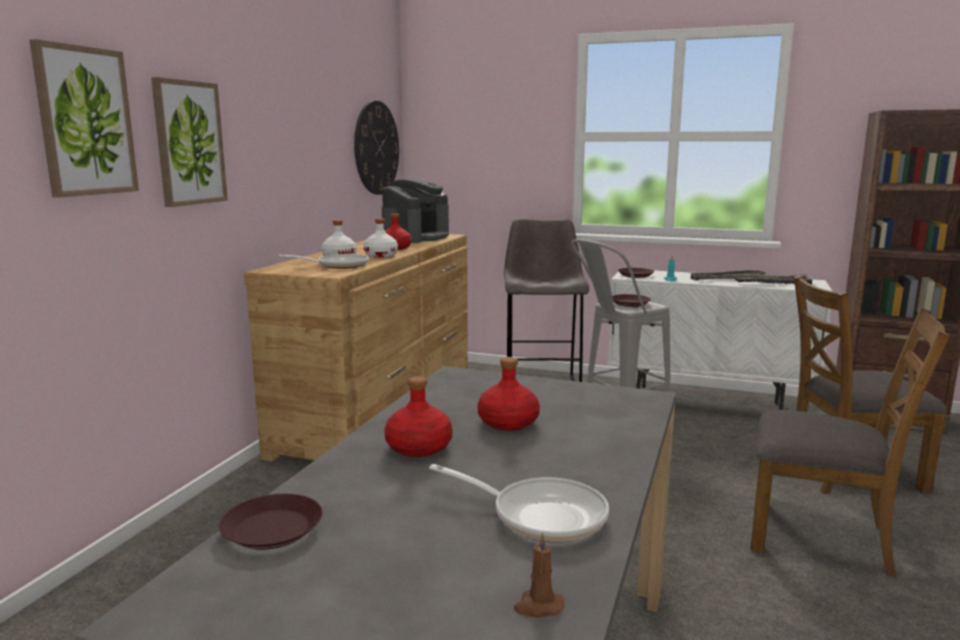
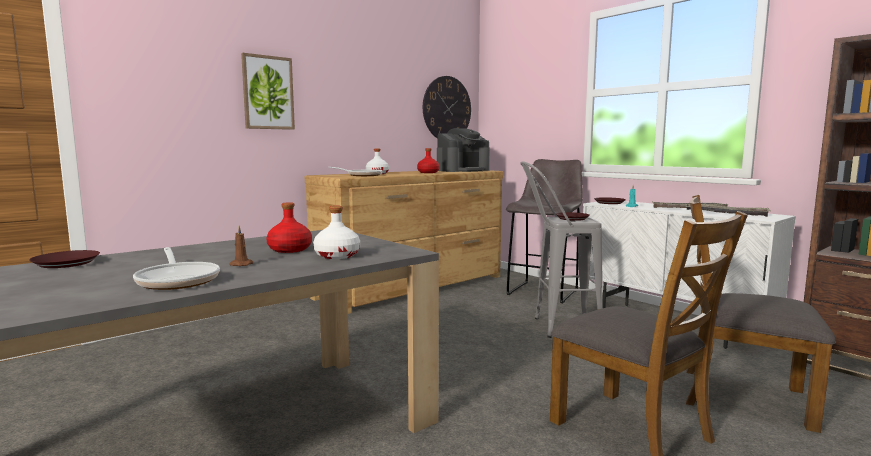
camera: 30 degrees right, 5 degrees down
(85, 121) = (190, 75): picture -> none
(381, 255) = (405, 174): white bottle -> white bottle (338, 255)
(419, 447) = (214, 251): red bottle -> none
(538, 606) = (63, 304): brown candle -> brown candle (240, 264)

